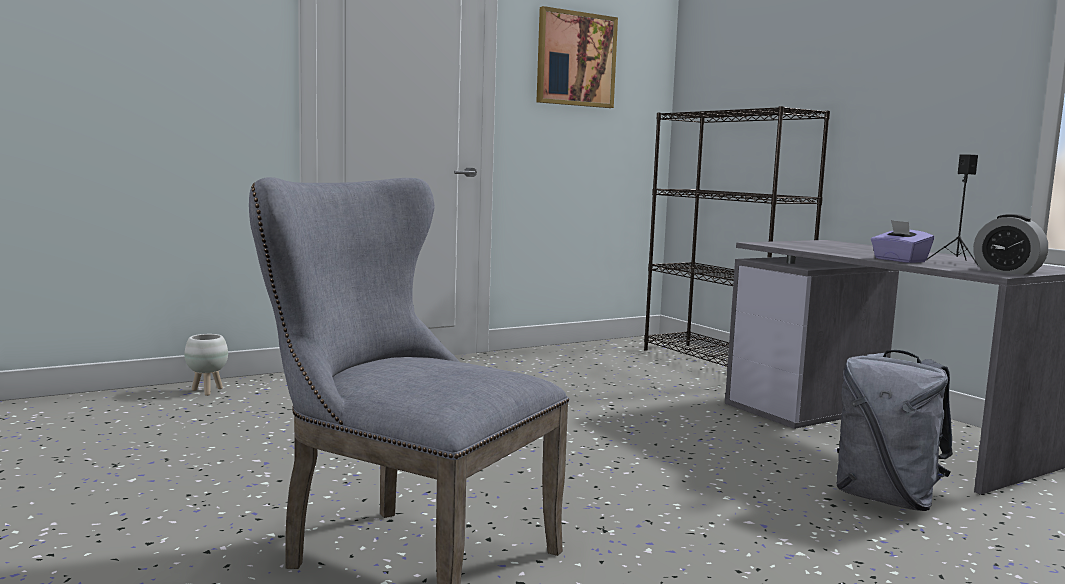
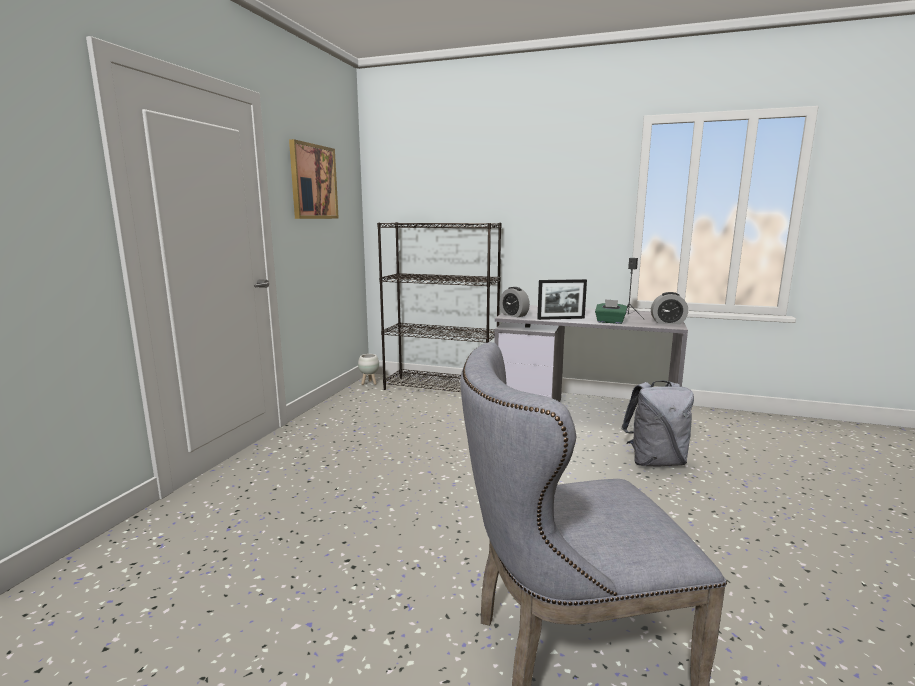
camera: 40 degrees left, 5 degrees up
(207, 391) = (99, 567): white planter -> white planter (369, 383)
(774, 243) = (514, 315): none -> alarm clock
(832, 251) = (561, 318): none -> picture frame
(899, 260) = (610, 322): purple tissue box -> green tissue box

